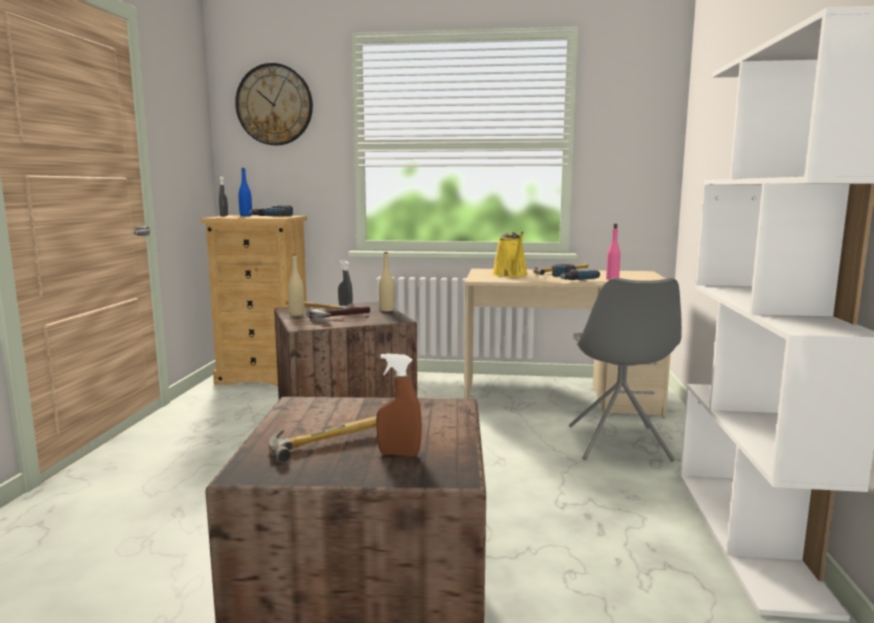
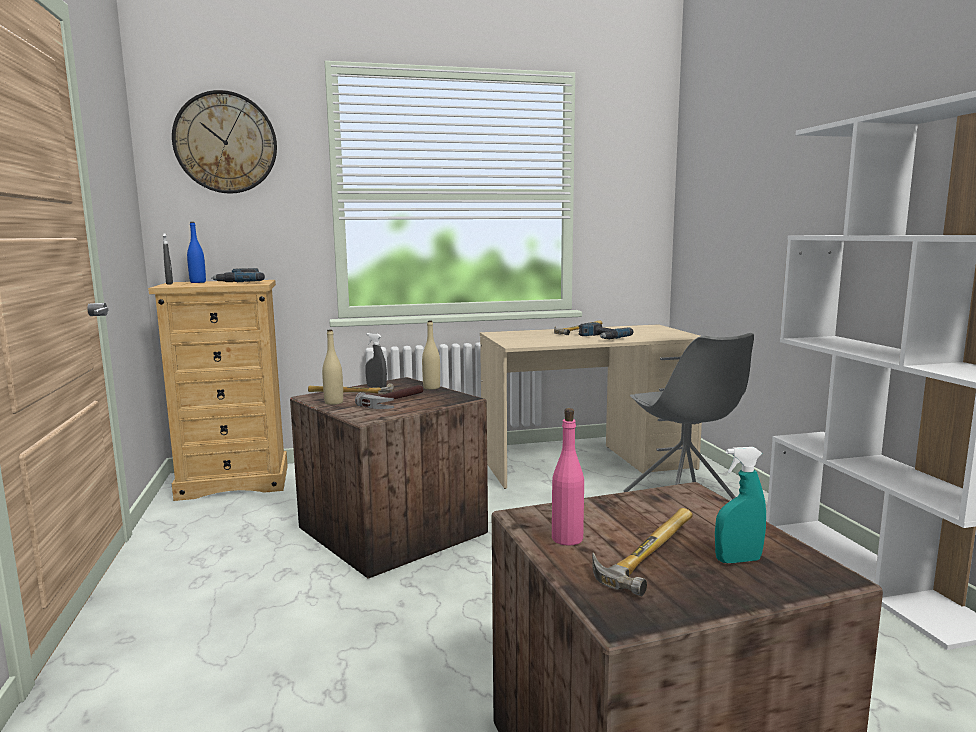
camera: 20 degrees left, 0 degrees up
(399, 454) = (738, 560): brown spray bottle -> turquoise spray bottle
(511, 275) = (537, 337): yellow watering can -> none
(612, 279) = (642, 335): pink bottle -> pink bottle (567, 538)

